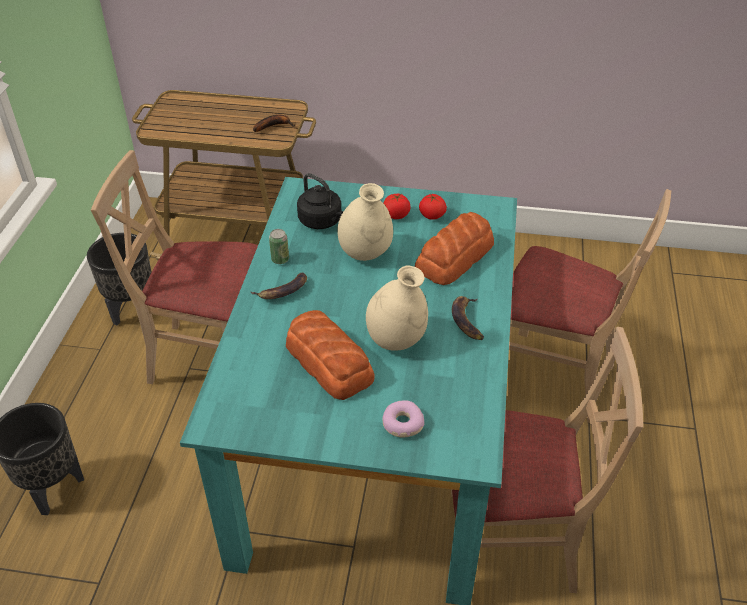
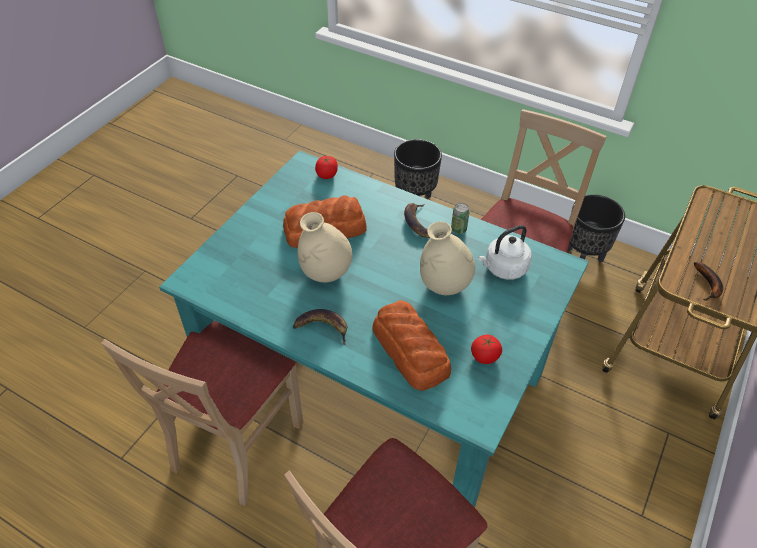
camera: 110 degrees right, 5 degrees up
(322, 221) = (503, 268): black kettle -> white kettle
(396, 215) = (495, 326): tomato -> tomato (326, 175)
(402, 424) = (243, 251): donut -> none

